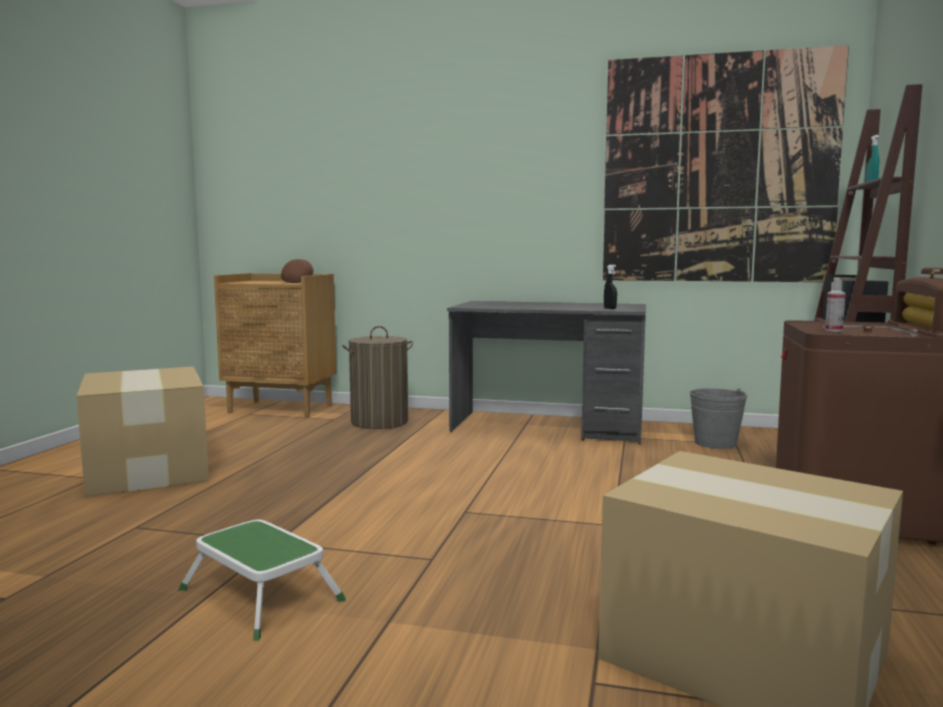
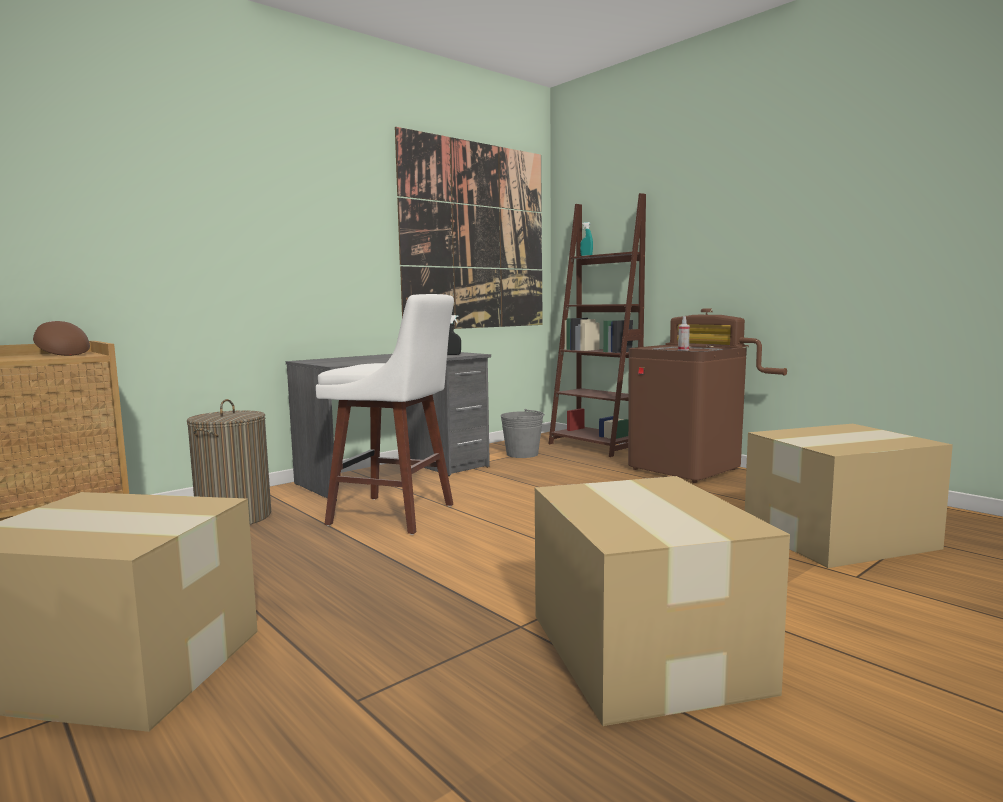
camera: 55 degrees left, 0 degrees up
(261, 594) = (644, 653): green step ladder -> cardboard box
(450, 453) = (394, 515): none -> white stool

